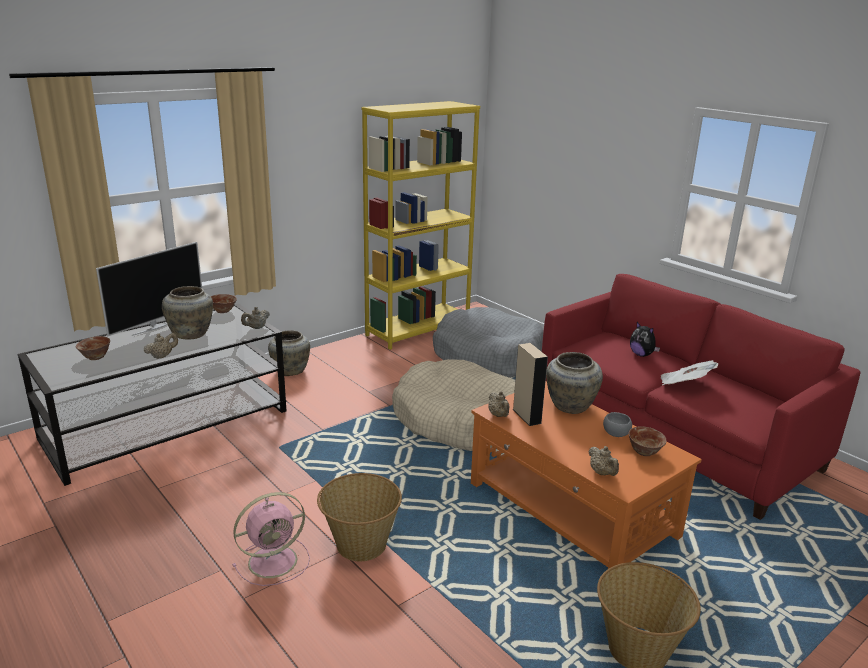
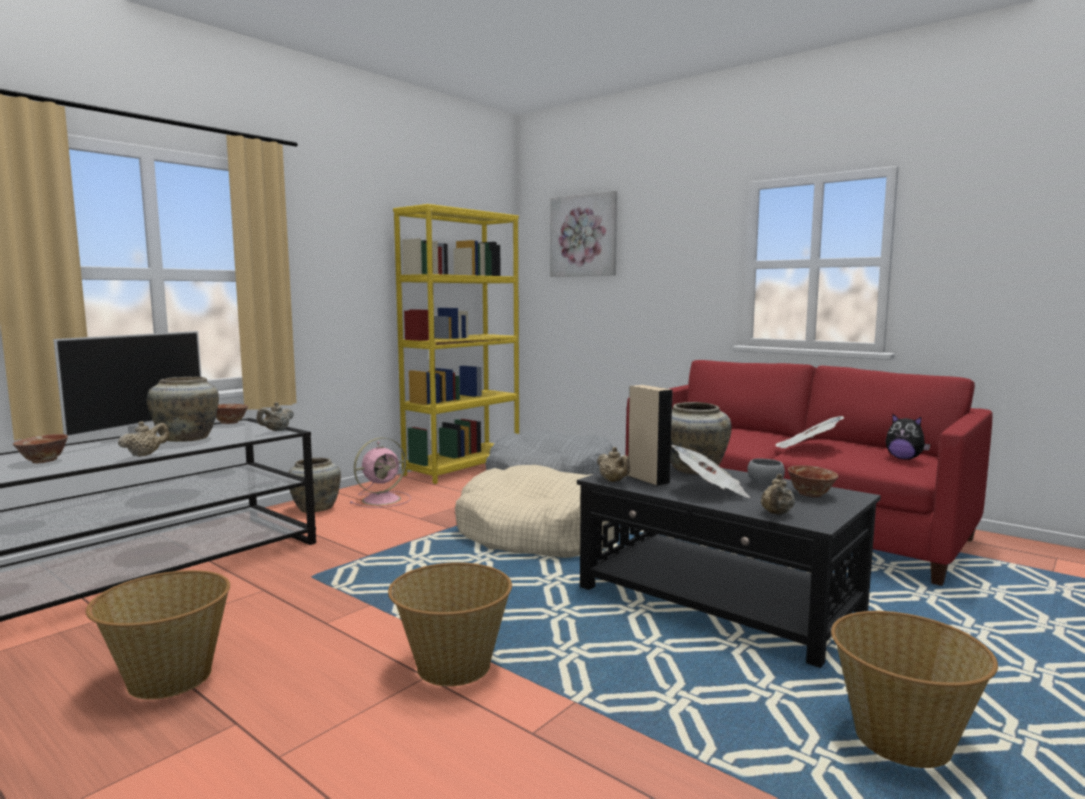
camera: 10 degrees left, 15 degrees down
(181, 528) = (168, 678): none -> basket
(275, 560) = (325, 701): pink fan -> pink fan (383, 499)
(543, 124) = (584, 235): none -> picture
(567, 438) = (711, 491): none -> newspaper
(571, 510) = (719, 600): orange coffee table -> black coffee table
(602, 473) = (776, 513): beige teapot -> beige teapot turned 60 degrees clockwise
(642, 355) = (743, 432): plush toy -> plush toy (904, 459)

